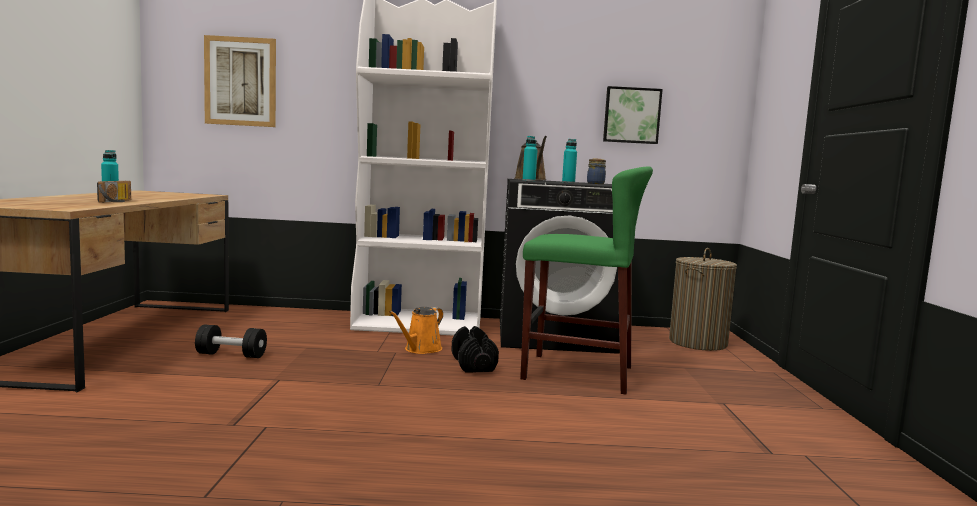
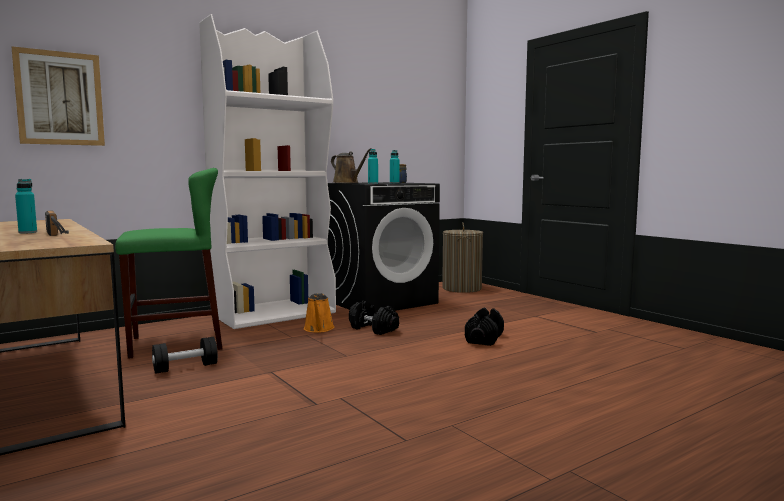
camera: 35 degrees left, 0 degrees up
(573, 412) = (484, 339): none -> black dumbbell
(577, 373) = (440, 319): green stool -> green stool (176, 343)
(631, 115) = (398, 130): picture -> none

